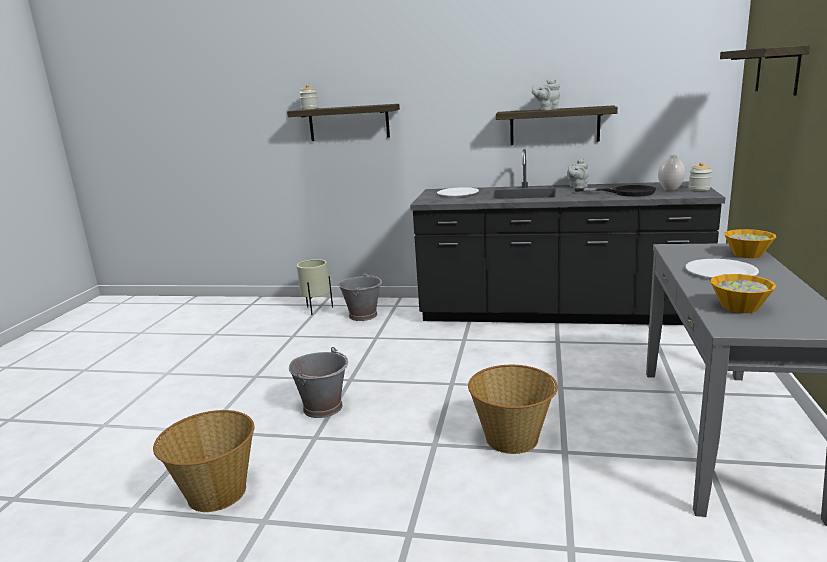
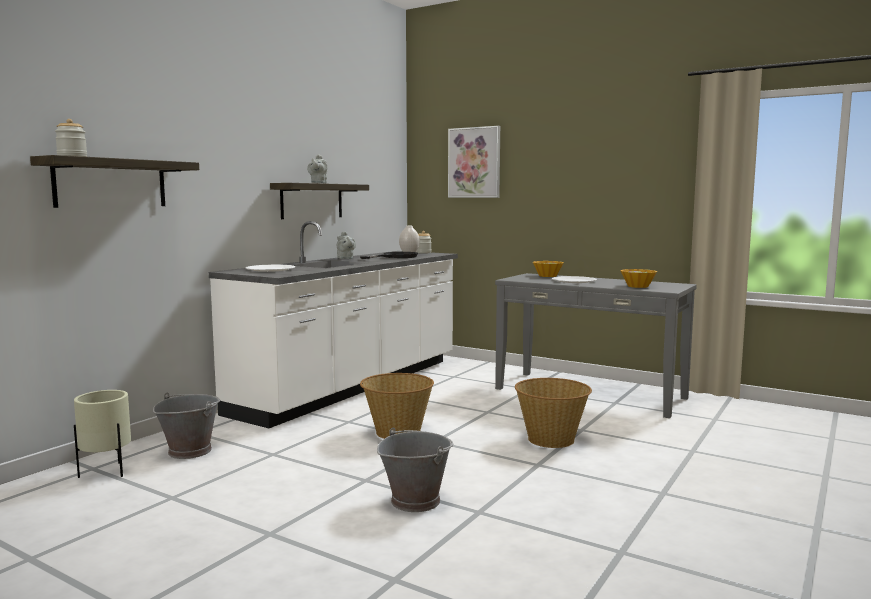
camera: 70 degrees left, 10 degrees down
(216, 492) = (553, 576): basket -> basket (397, 432)
(557, 314) = (352, 386): black counter -> white counter
(777, 70) = (474, 162): shelf -> picture

